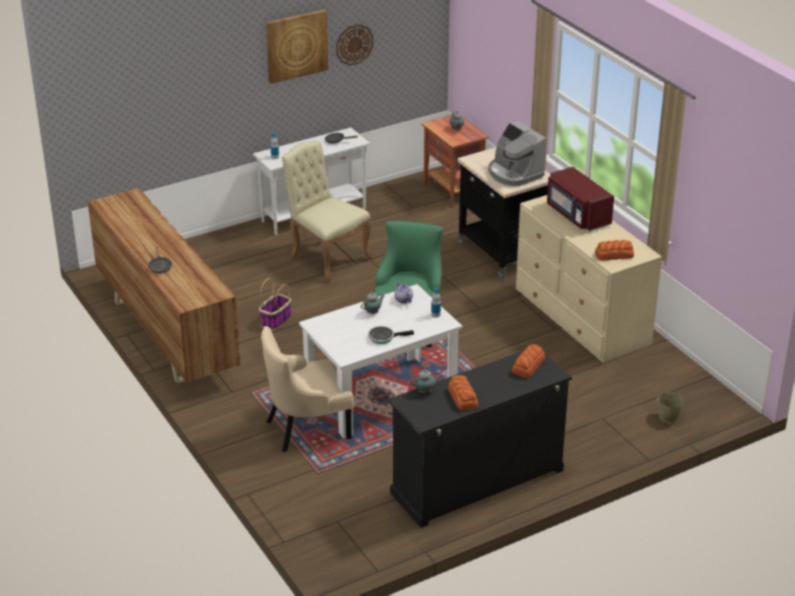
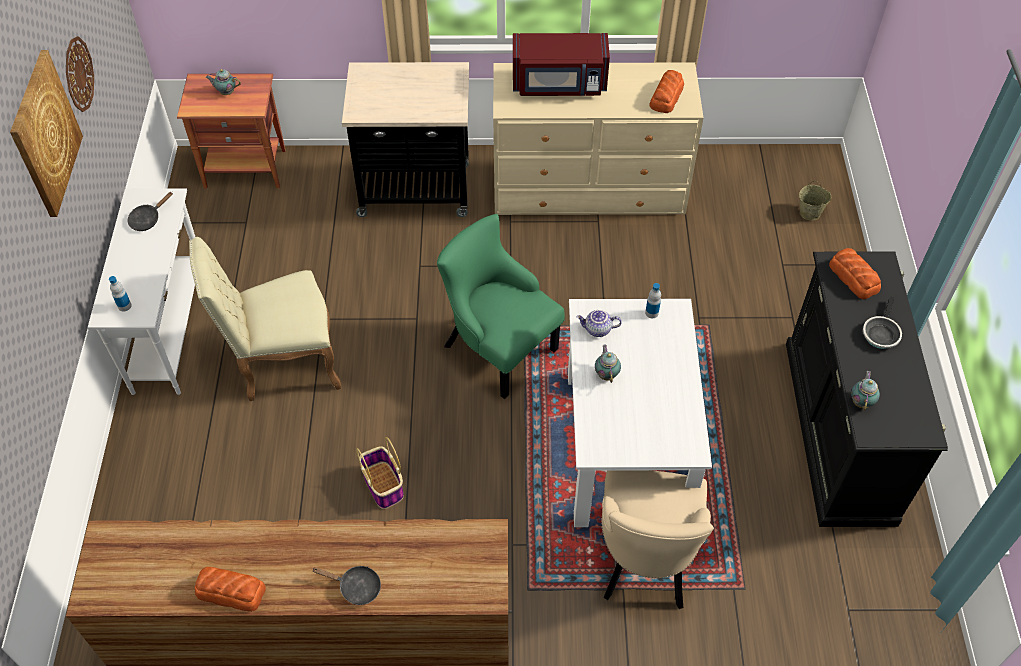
camera: 60 degrees left, 20 degrees up
(383, 337) = (671, 389): frying pan -> frying pan (880, 333)
(463, 397) = (891, 370): bread -> bread (230, 590)
(514, 173) = (425, 91): coffee machine -> none

